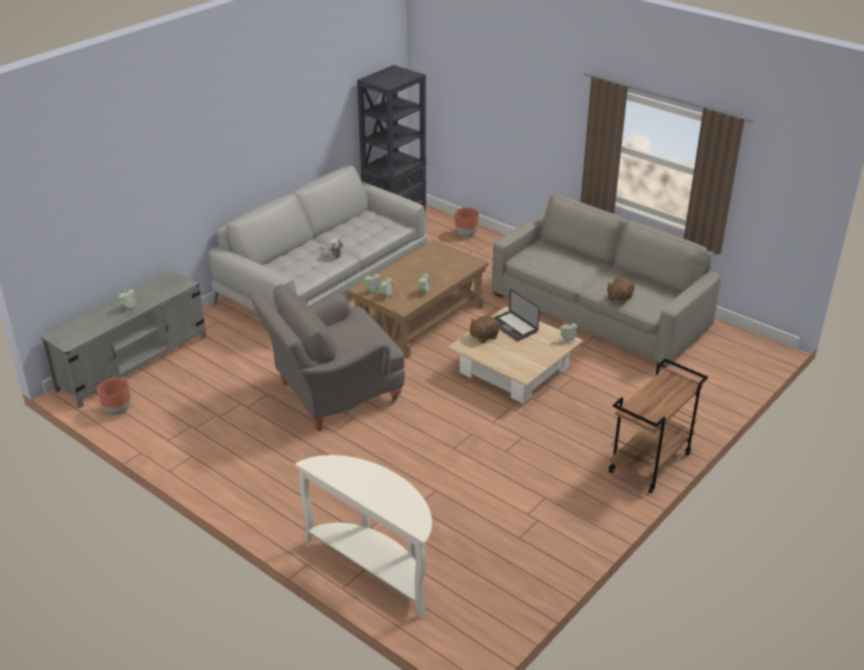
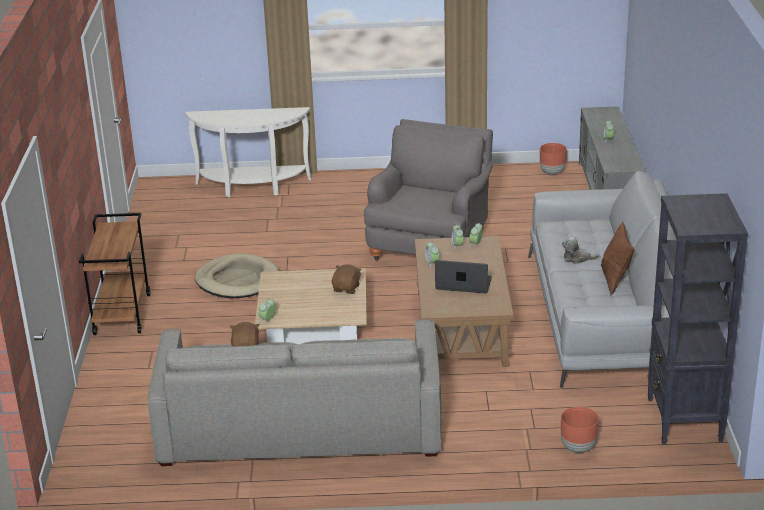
camera: 140 degrees right, 5 degrees down
(339, 232) = (615, 280): none -> brown pillow
(513, 327) = (332, 308): laptop -> laptop (463, 284)
(522, 446) = (237, 280): none -> beige dog bed

